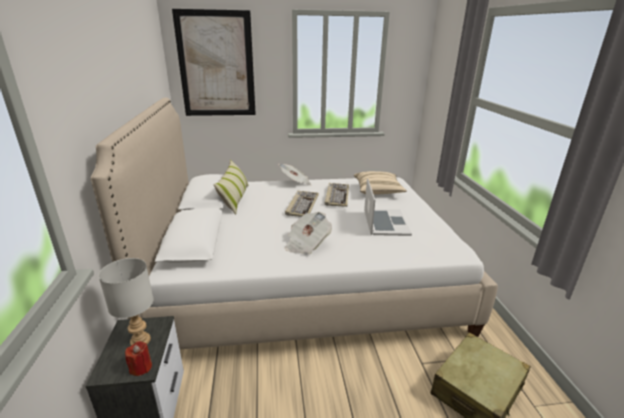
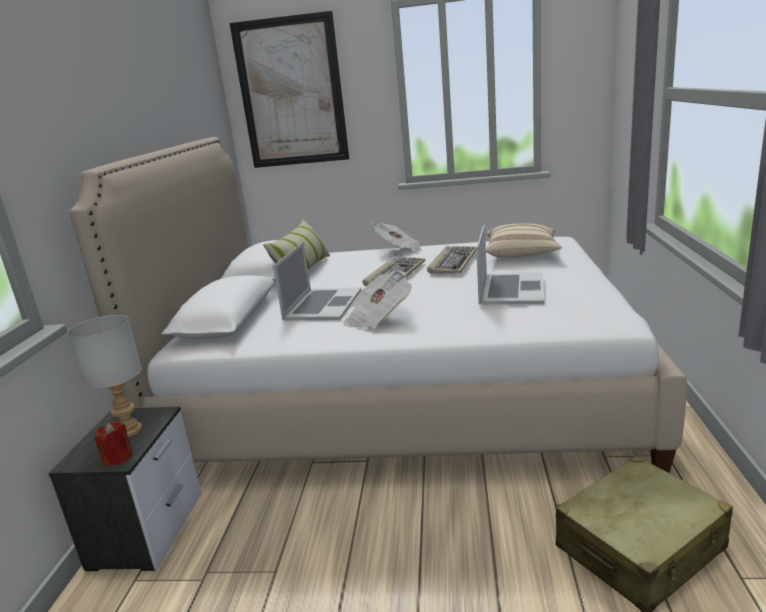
camera: 15 degrees right, 5 degrees down
(262, 231) = (322, 304): none -> laptop

